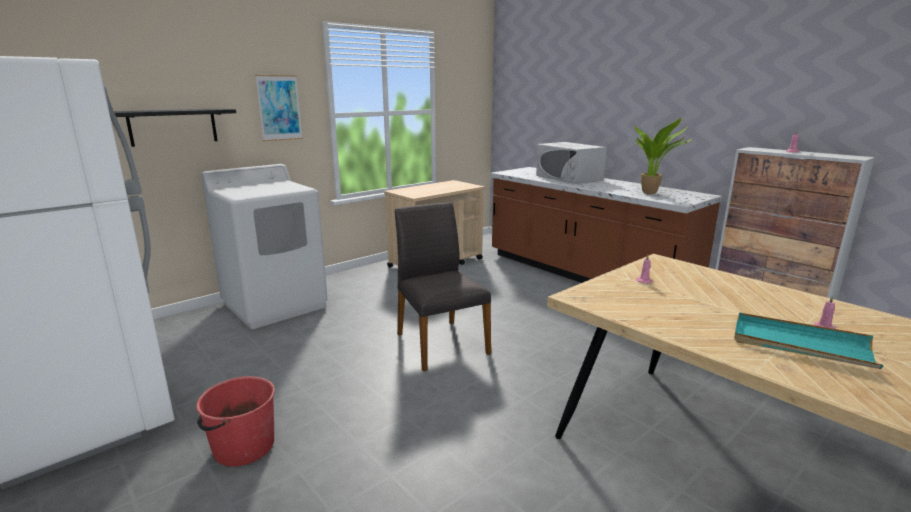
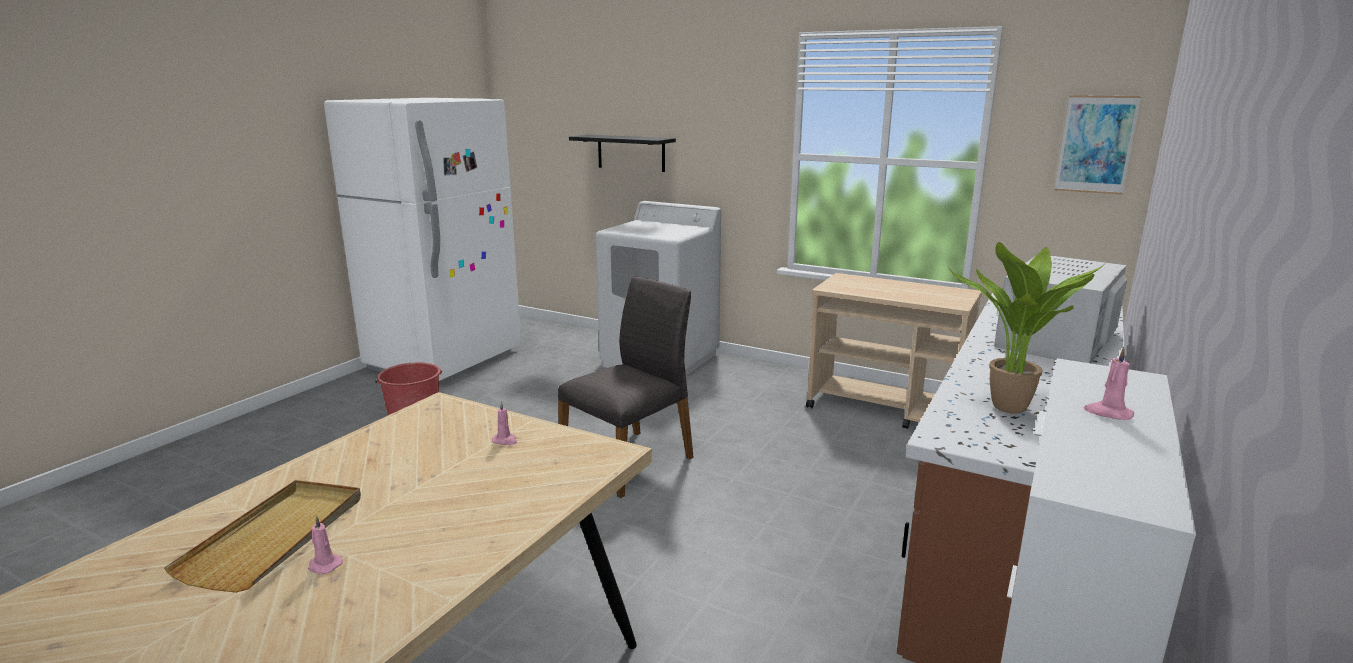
camera: 70 degrees right, 0 degrees up
(279, 108) = (731, 142): picture -> picture (1096, 144)
(800, 344) = (276, 537): turquoise tray -> beige tray

